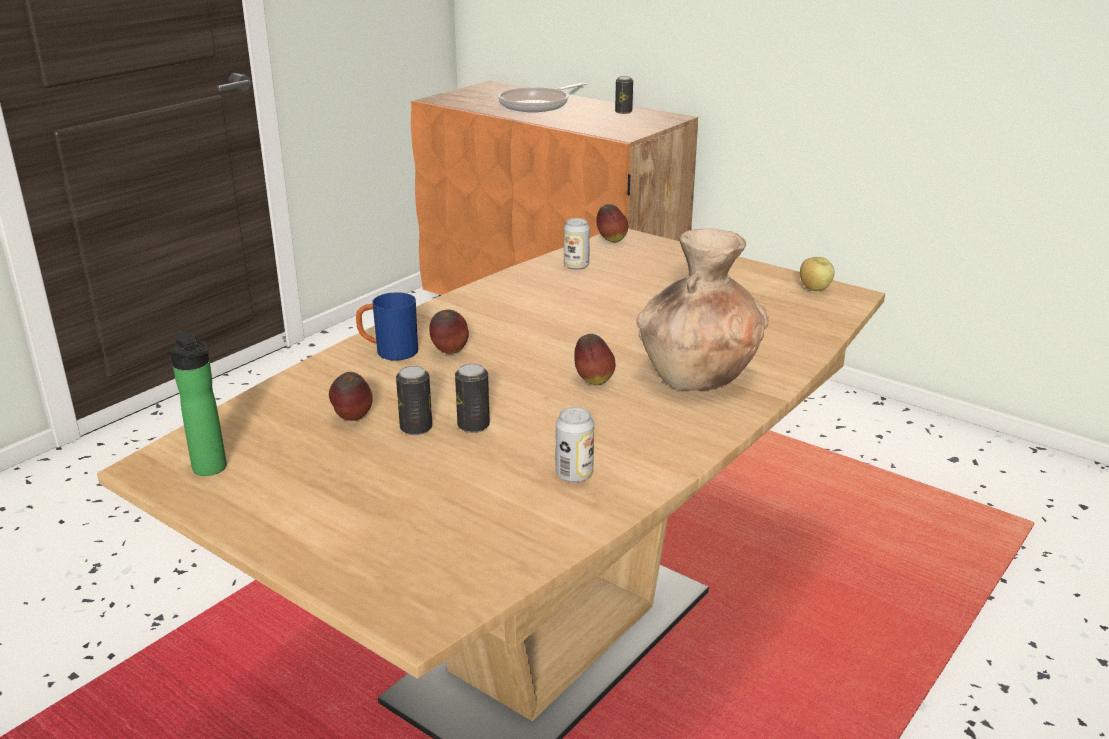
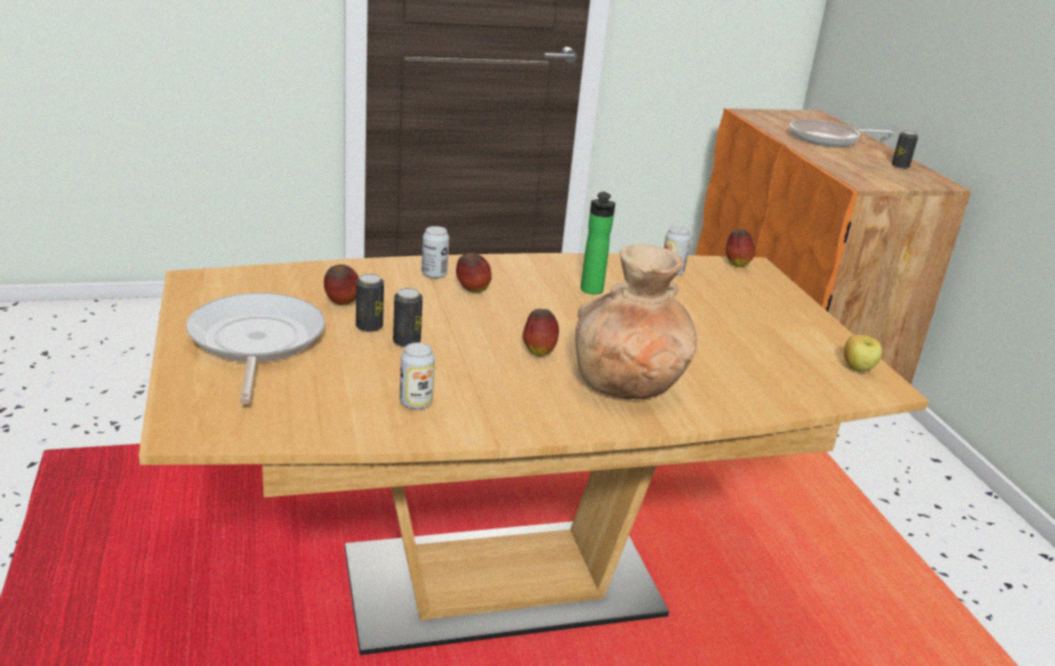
camera: 35 degrees right, 0 degrees up
(211, 470) = (220, 296): bottle -> bottle (591, 291)
(335, 497) = (255, 342): none -> frying pan
(389, 352) = (434, 274): blue mug -> can

